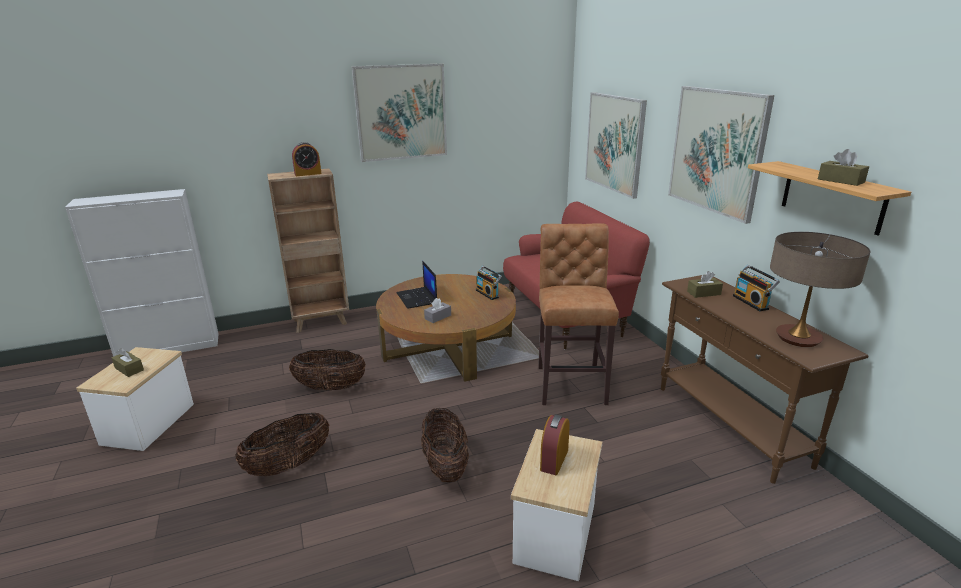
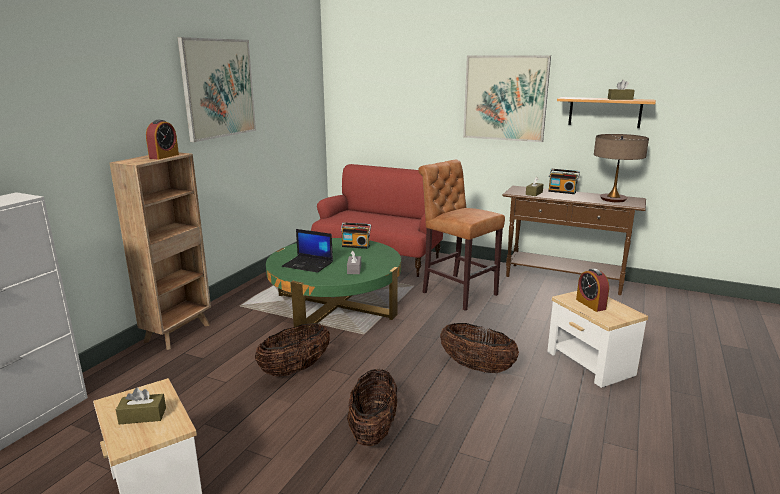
camera: 45 degrees left, 5 degrees down
(448, 346) = (335, 305): brown coffee table -> green coffee table
(614, 143) = (390, 107): picture -> none

